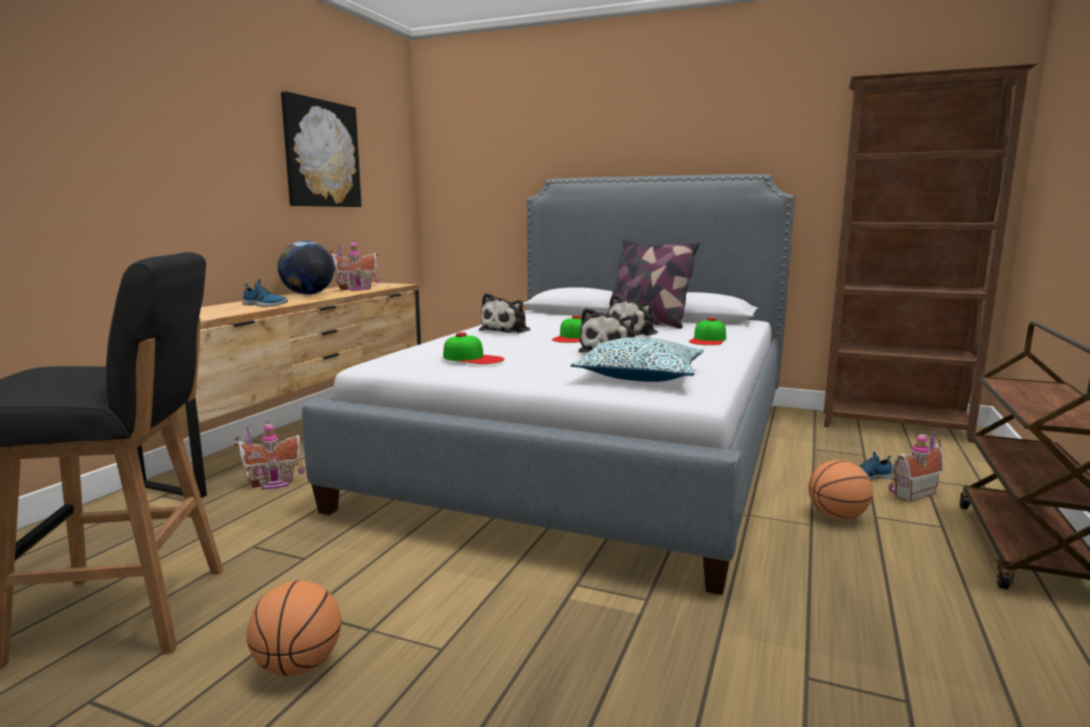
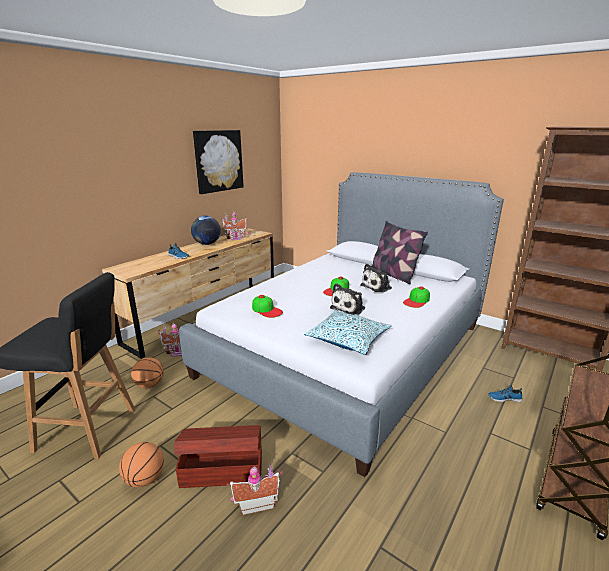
camera: 15 degrees right, 10 degrees up
(455, 626) = (221, 469): none -> brown storage box
(507, 330) = (305, 277): plush toy -> none
(837, 517) = (465, 428): basketball -> basketball (150, 385)
(910, 493) = (525, 417): toy house -> toy house (256, 503)

